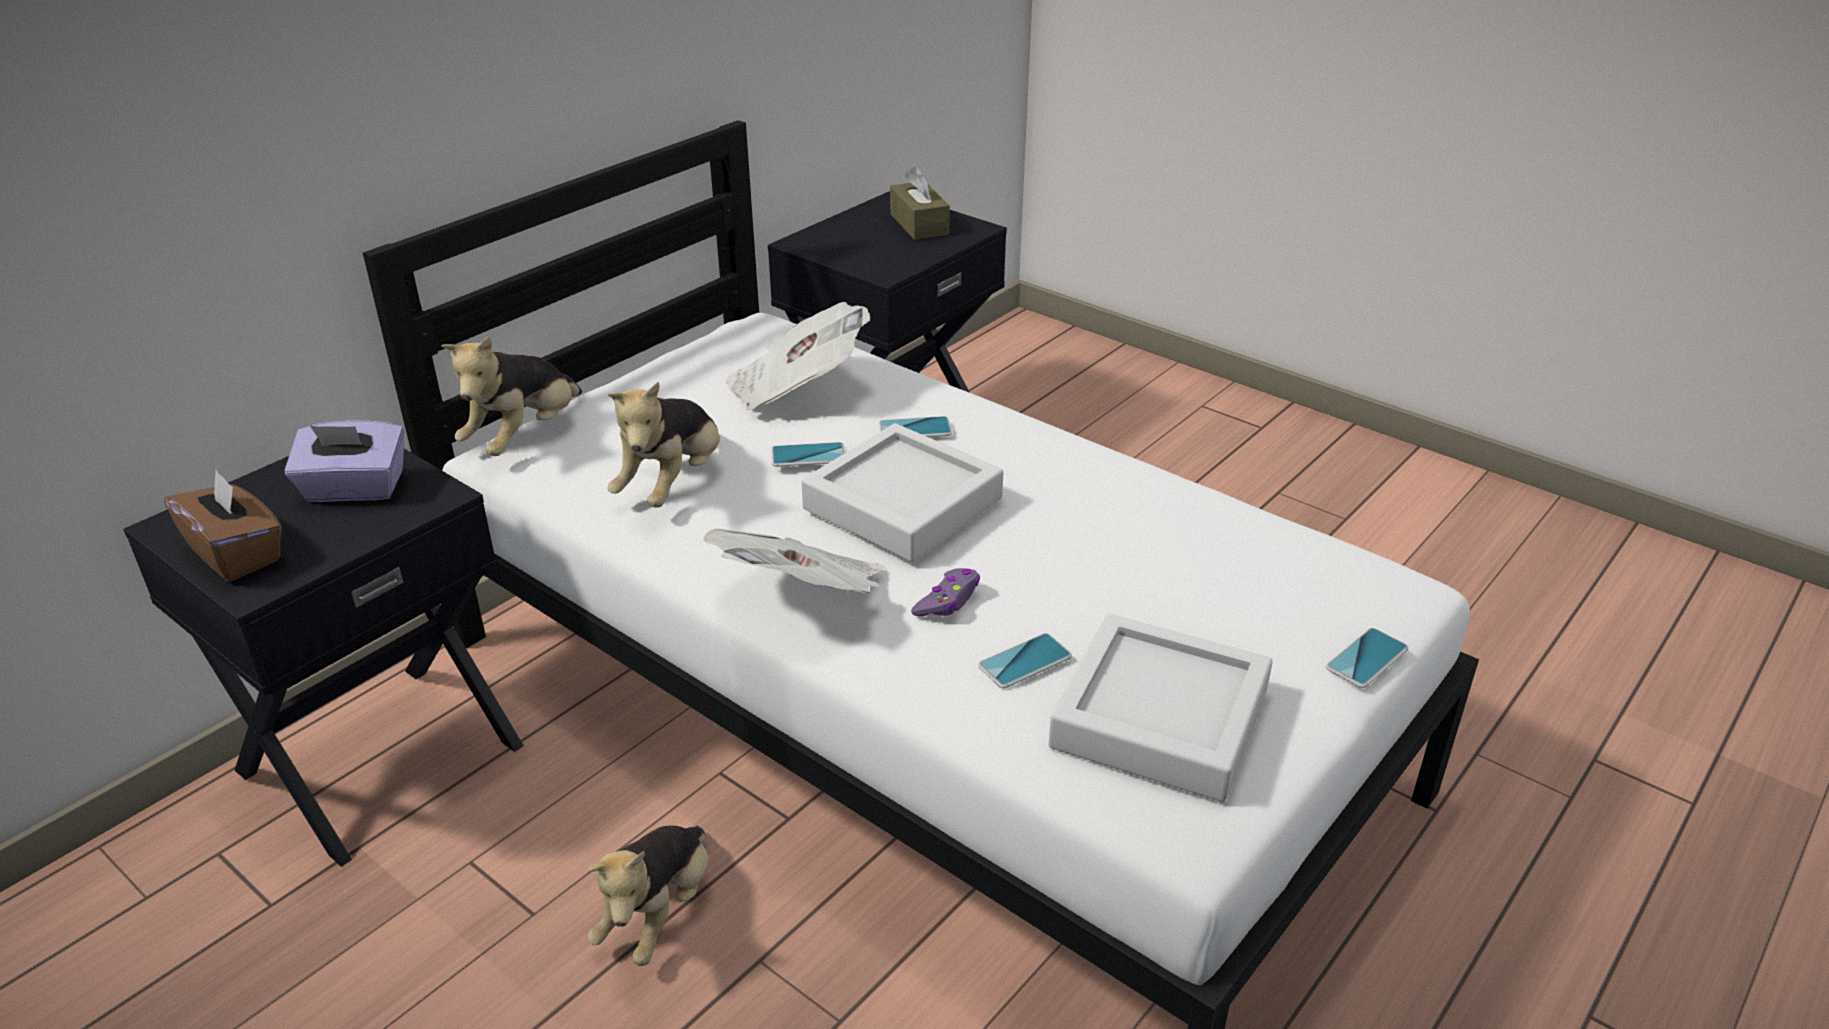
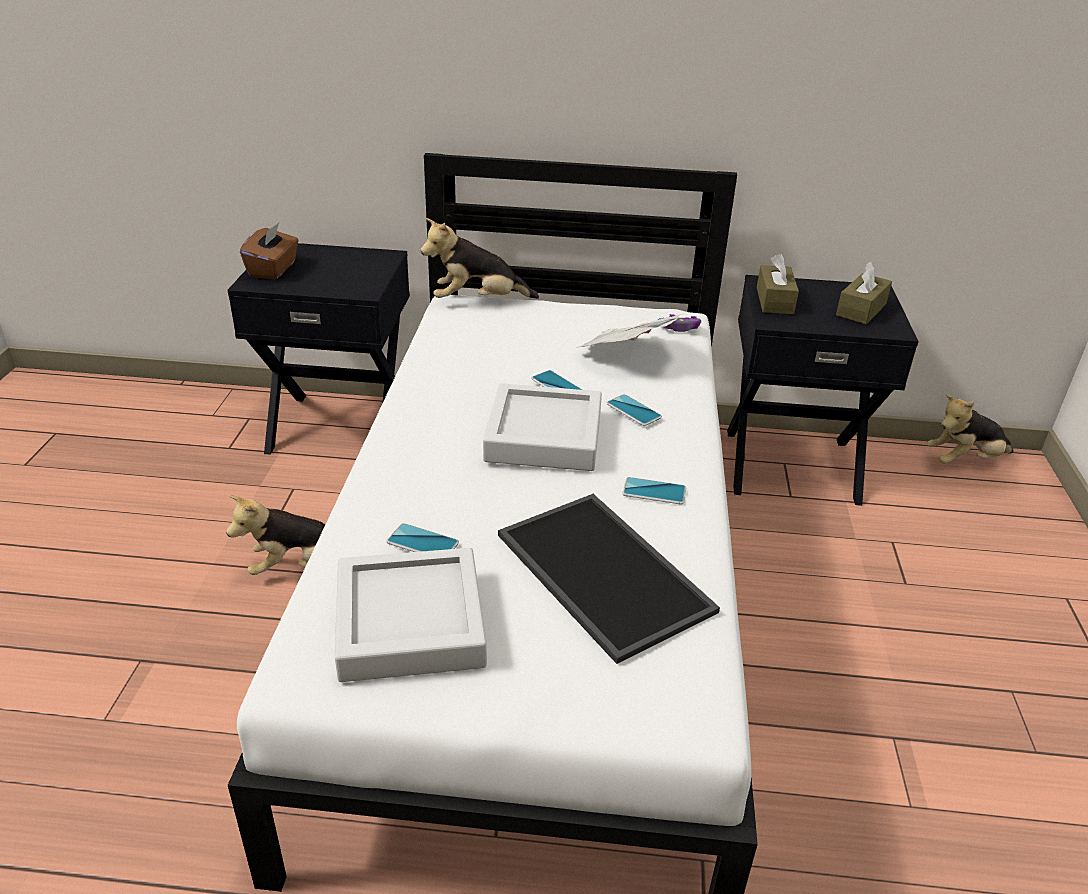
camera: 55 degrees right, 0 degrees up
(355, 489) = (349, 271): purple tissue box -> none
(673, 484) = (482, 357): plush toy -> plush toy (964, 460)
(804, 598) = (414, 439): newspaper -> none
(845, 254) = (774, 300): none -> brown tissue box
(948, 601) = (461, 491): purple game controller -> purple game controller (679, 328)
(1170, 563) = (599, 572): none -> tray
(1366, 658) = (574, 716): phone -> phone (654, 491)

